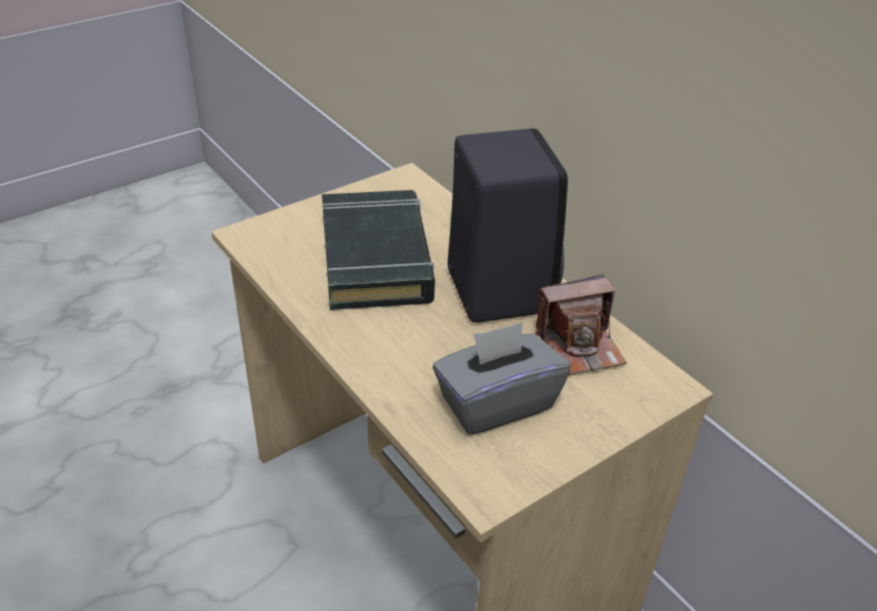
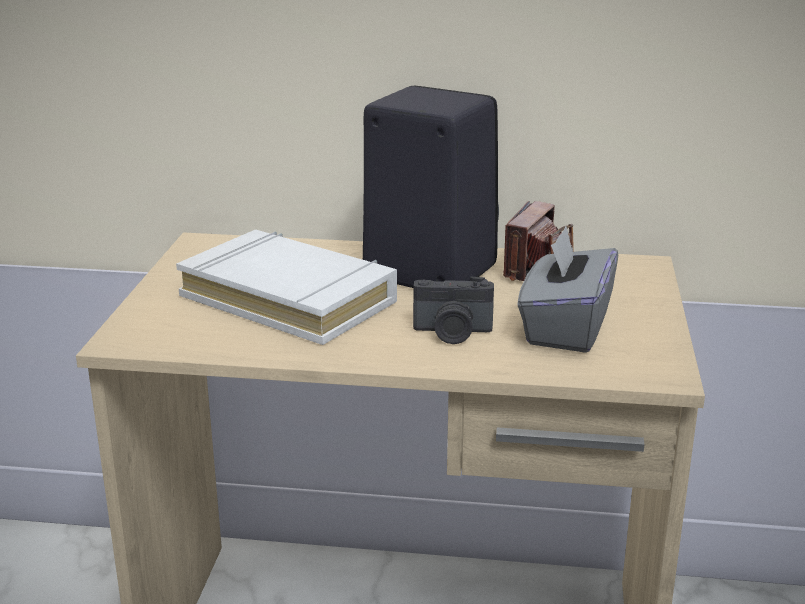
camera: 45 degrees left, 15 degrees down
(376, 258) = (289, 298): black book -> white book
(418, 354) = (452, 333): none -> camera

